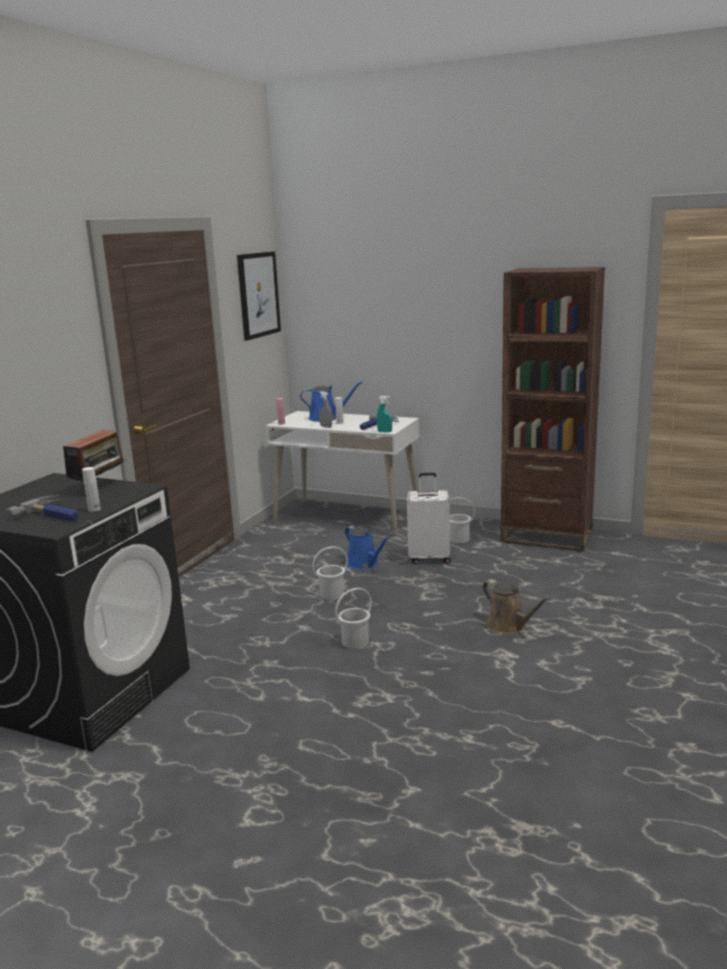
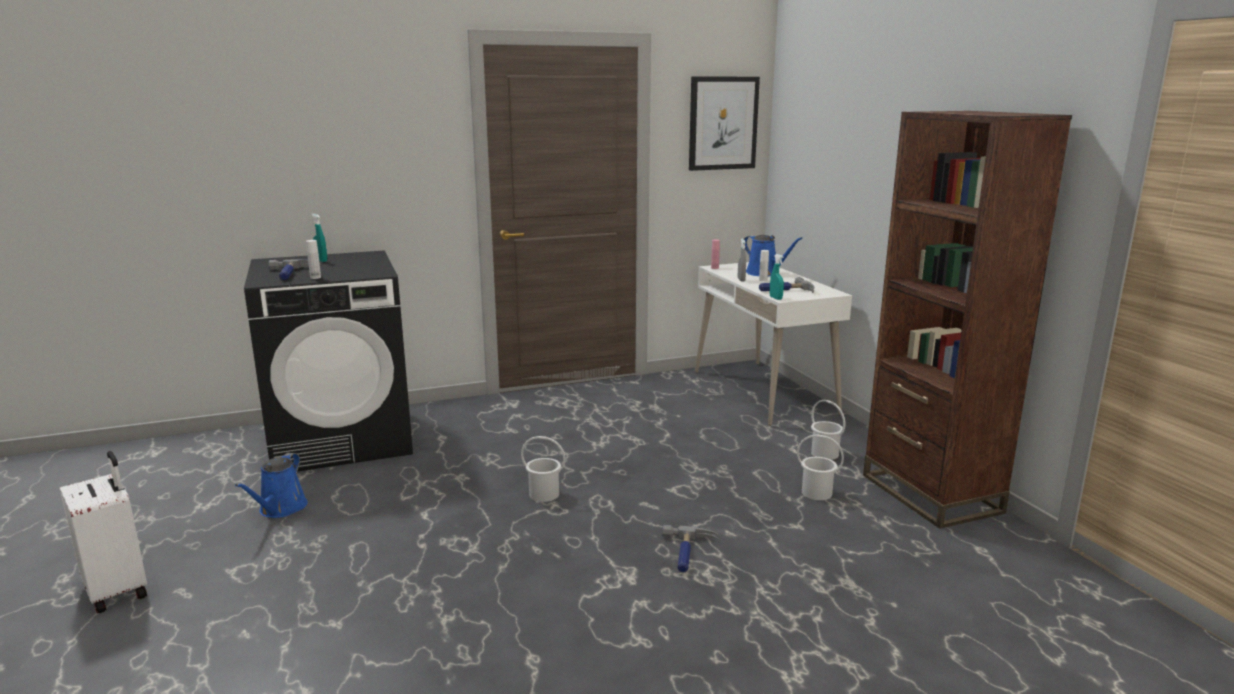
camera: 45 degrees right, 0 degrees up
(28, 498) = (321, 260): none -> turquoise spray bottle
(100, 486) = (368, 265): radio -> none
(331, 594) = (609, 449): white bucket -> white bucket (816, 492)
(364, 564) = (689, 437): blue watering can -> blue watering can (280, 509)
(429, 558) = (756, 458): white suitcase -> white suitcase (118, 590)
(509, 626) = (688, 554): brown watering can -> hammer

